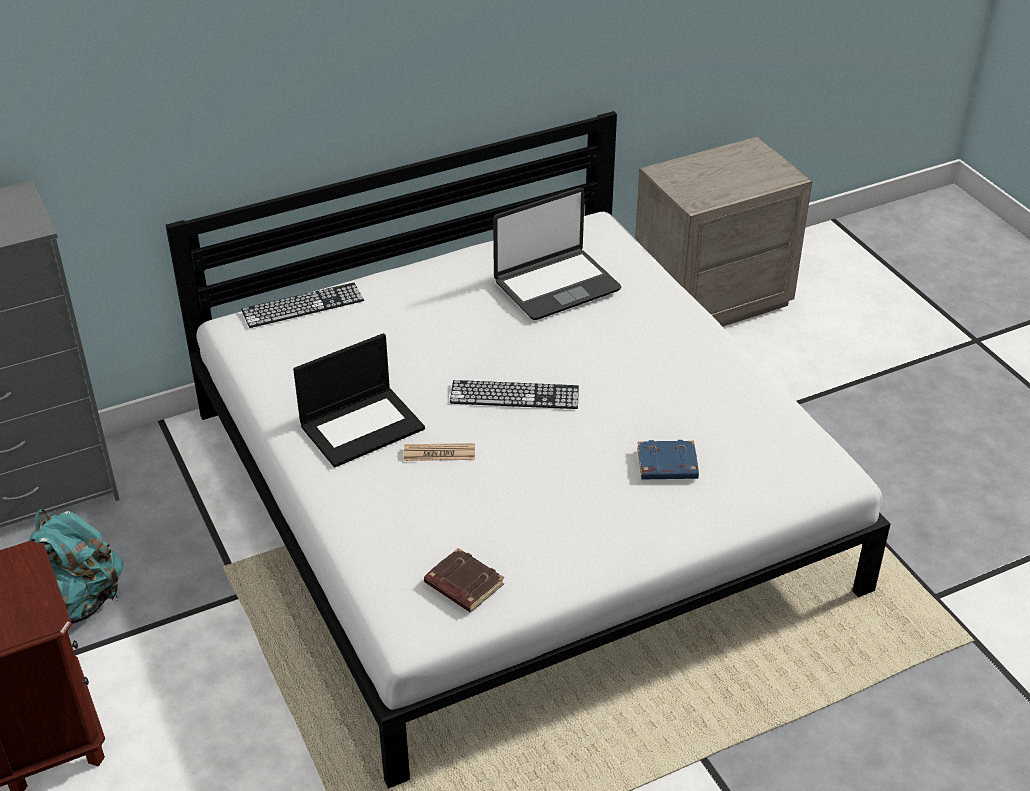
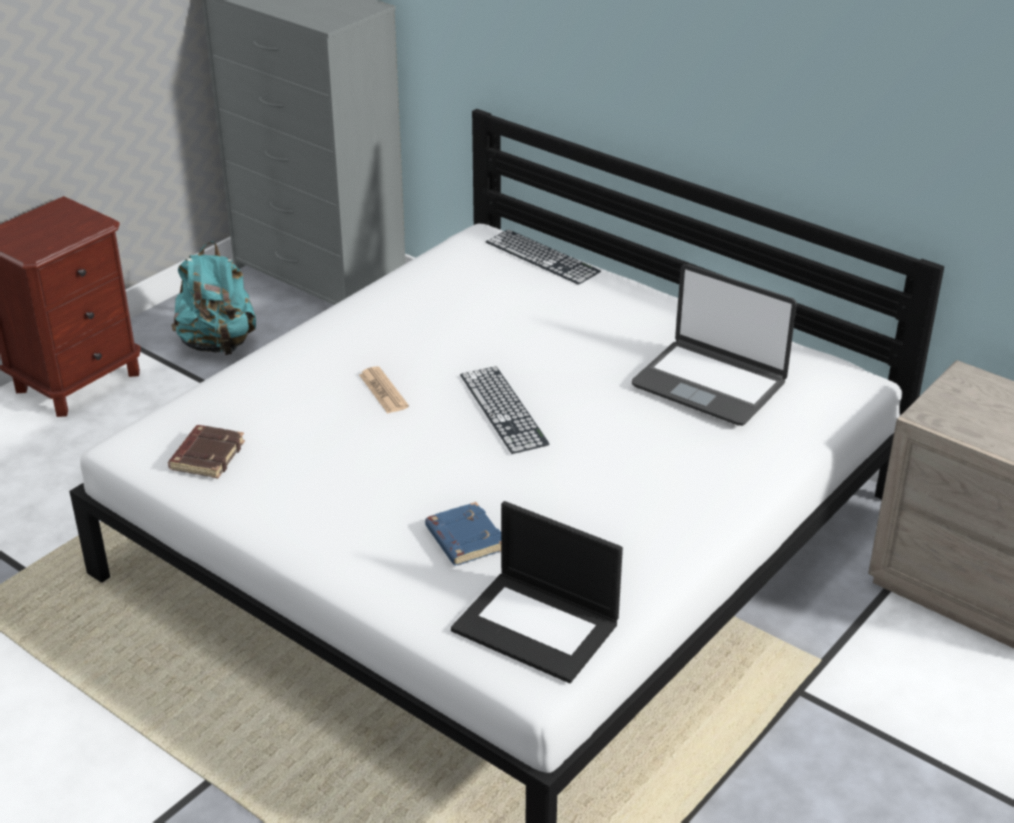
camera: 65 degrees right, 5 degrees down
(362, 426) = (392, 339): laptop -> laptop (538, 626)

